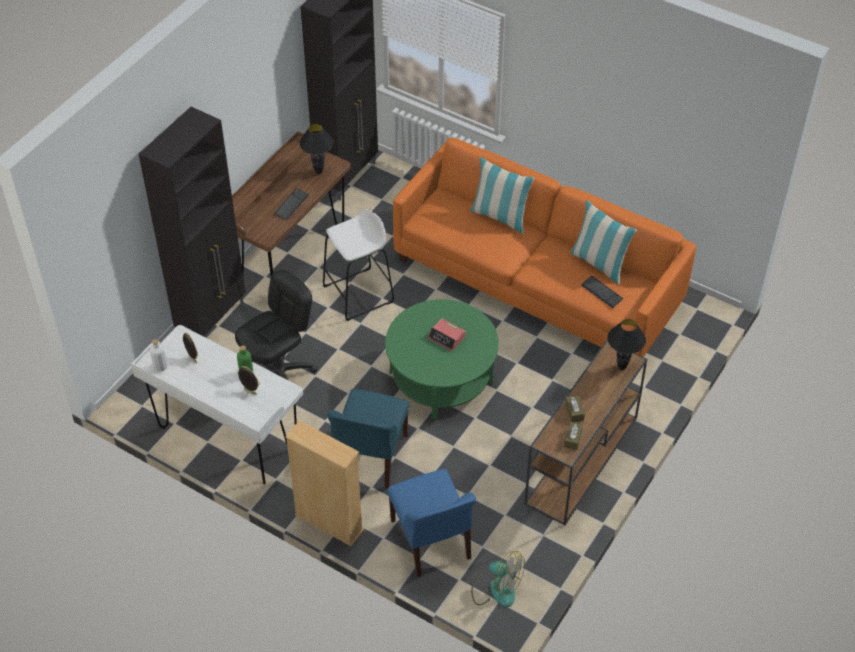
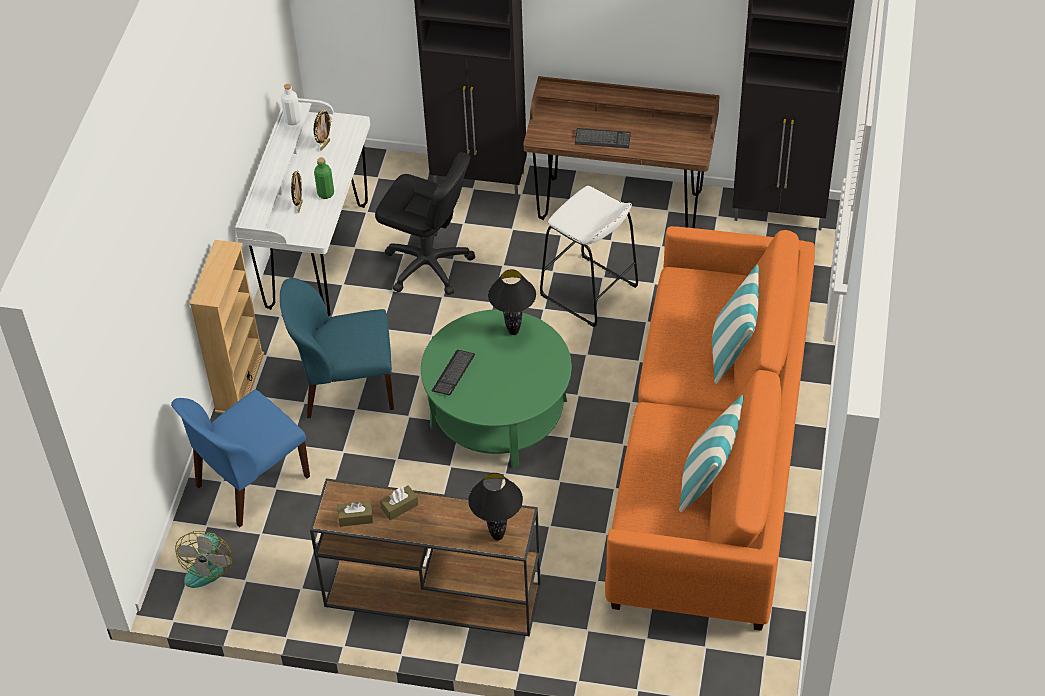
camera: 70 degrees right, 0 degrees up
(318, 171) = (673, 142): black table lamp -> black table lamp (514, 331)
(447, 338) = (504, 368): alarm clock -> none
(601, 292) = (653, 496): keyboard -> keyboard (453, 373)

